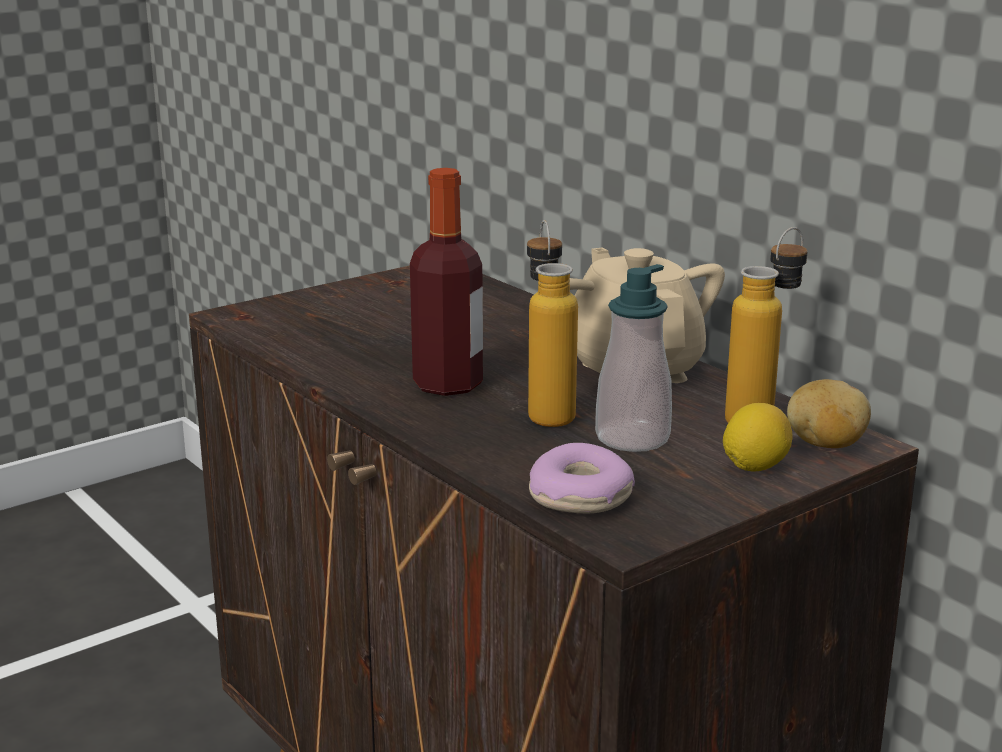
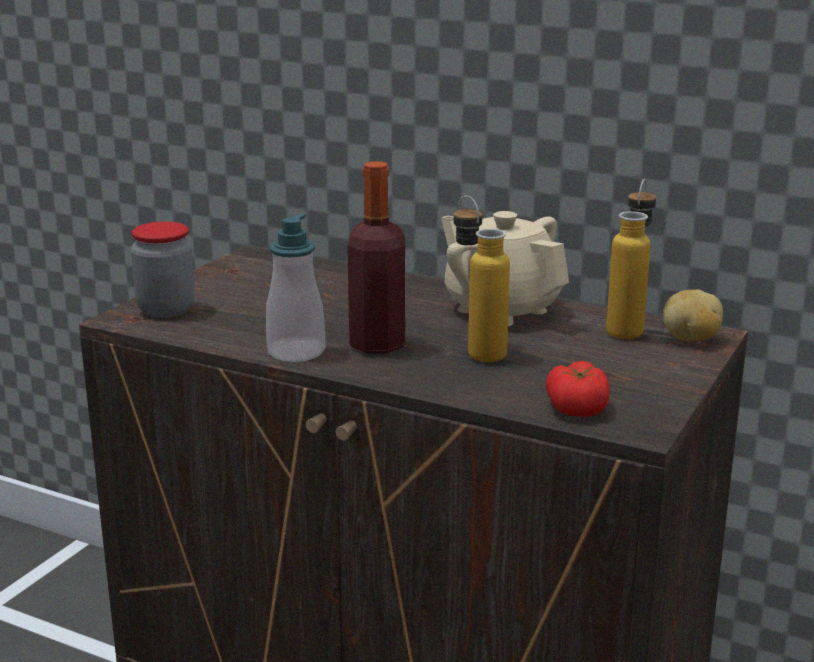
camera: 25 degrees left, 0 degrees up
(283, 312) = (166, 309): none -> jar
(581, 496) = (577, 407): donut -> tomato
(632, 438) = (561, 359): soap dispenser -> soap dispenser (296, 352)
(754, 467) = (665, 363): lemon -> none

